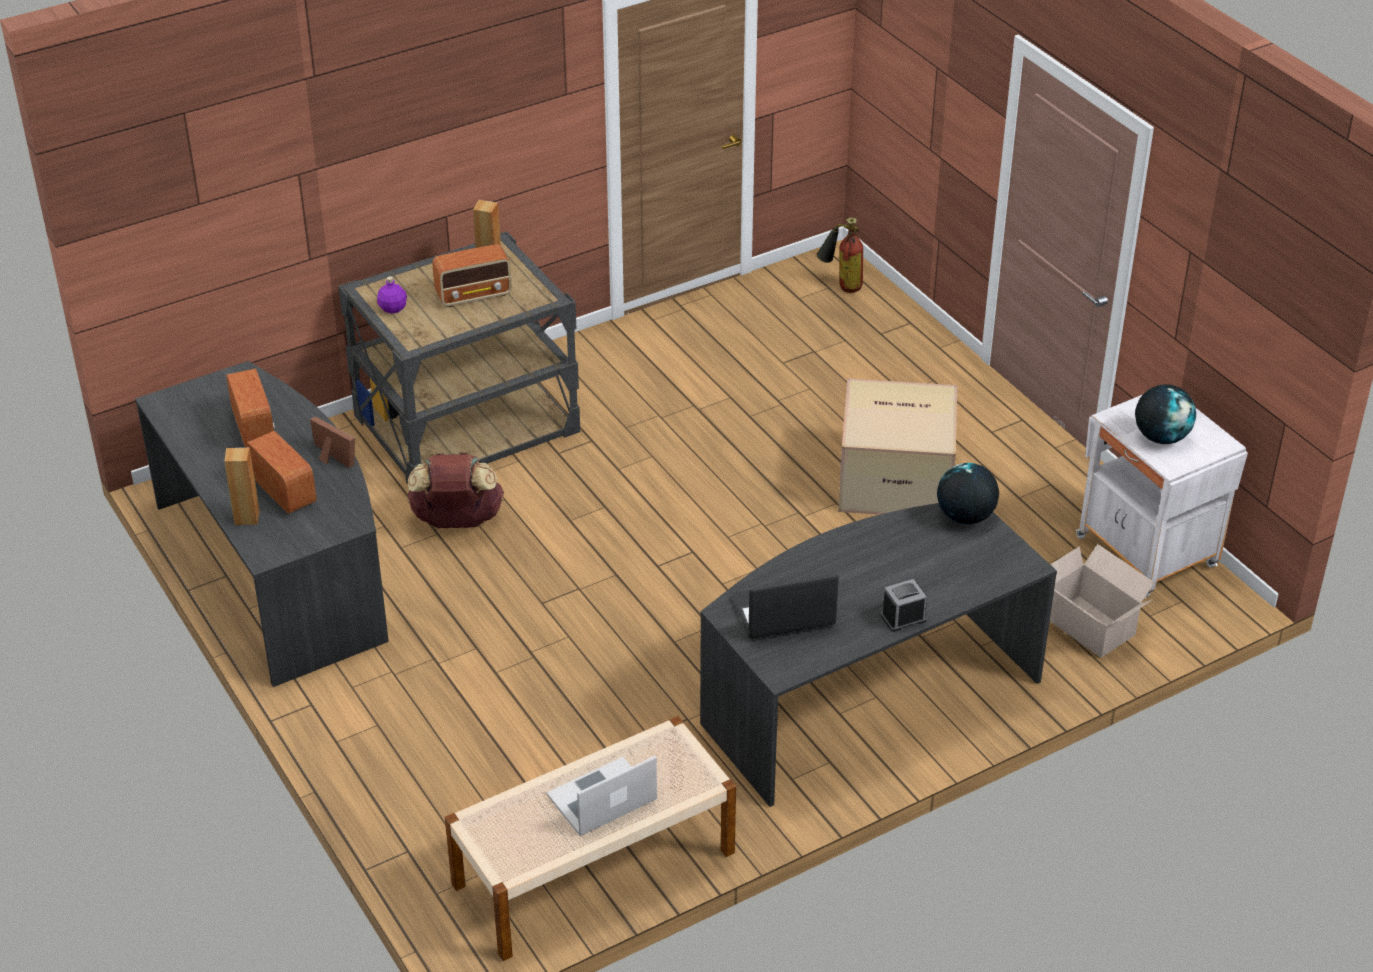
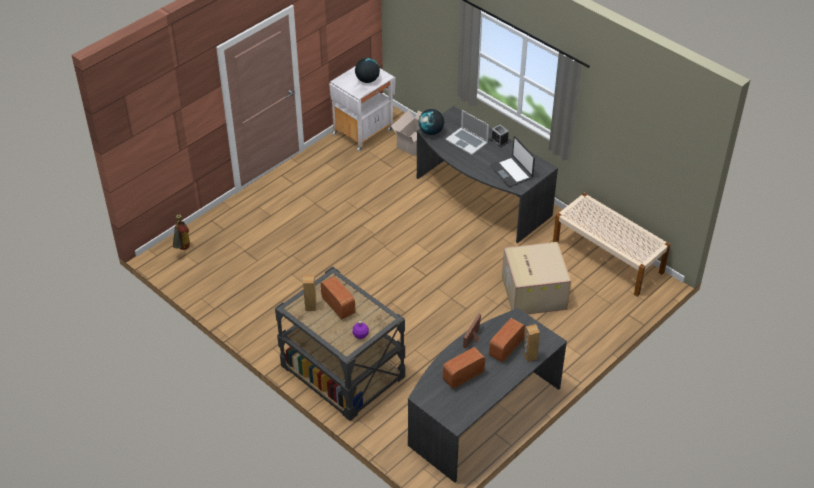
camera: 105 degrees left, 5 degrees up
(457, 521) = (421, 353): brown backpack -> none
(602, 798) = (609, 226): laptop -> laptop (466, 141)
(897, 479) = (337, 208): cardboard box -> cardboard box (532, 292)

